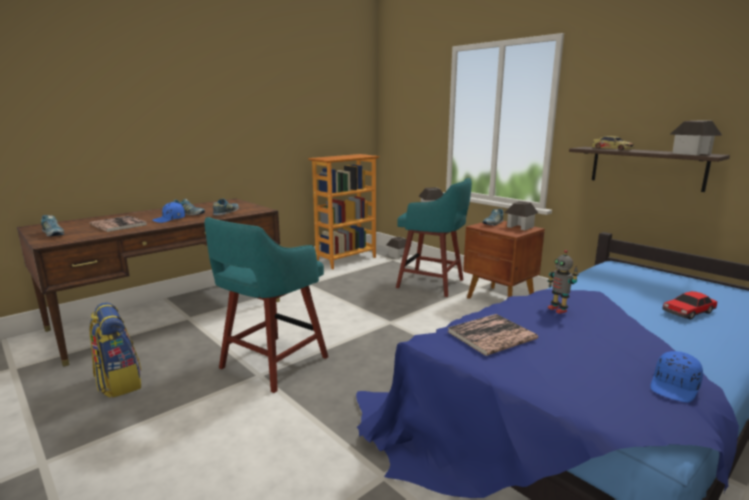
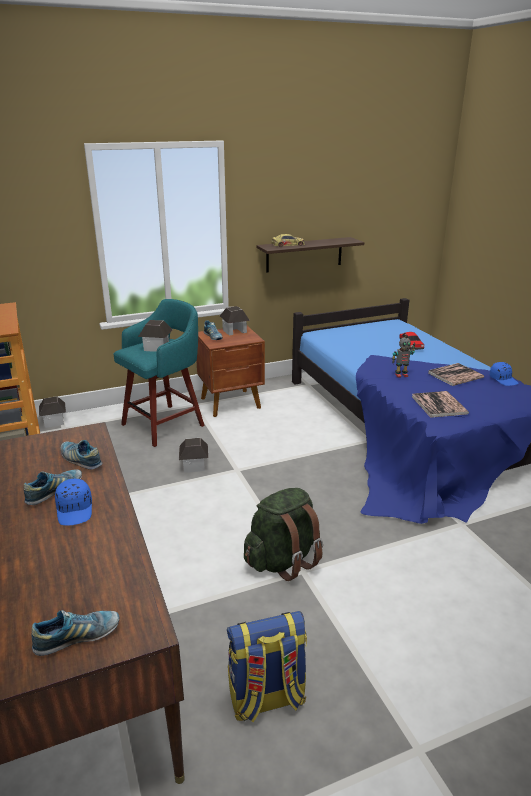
camera: 70 degrees left, 10 degrees up
(118, 225) = (65, 562): book -> book (455, 375)
(271, 364) = (283, 560): turquoise stool -> green backpack
(691, 153) = (340, 240): toy house -> toy house (194, 465)

